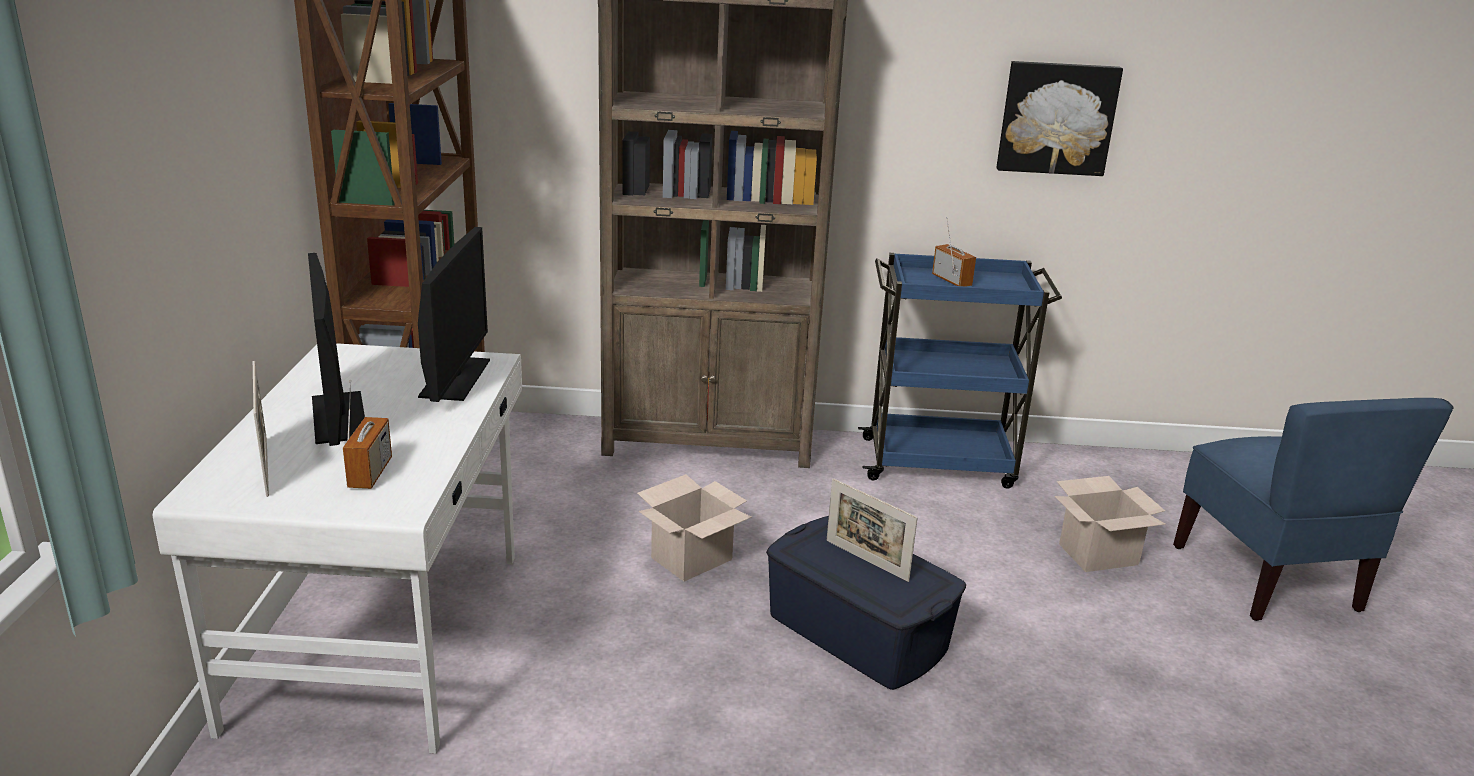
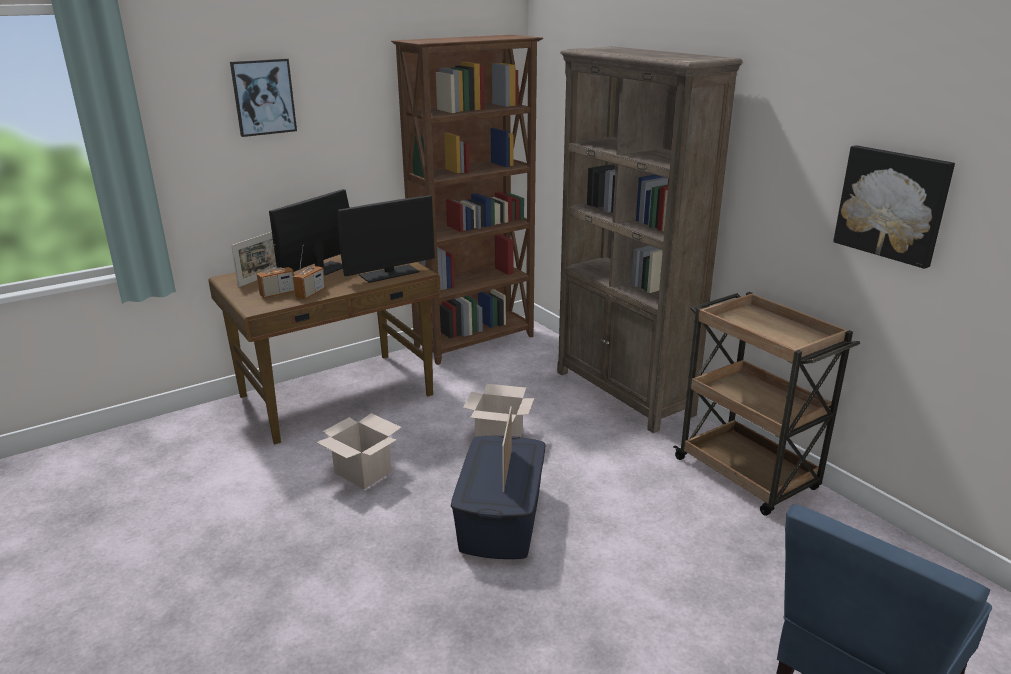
camera: 55 degrees right, 0 degrees up
(165, 93) = (263, 97): none -> picture
(385, 636) = (338, 396): white desk -> brown desk
(940, 462) = (748, 475): blue cart -> brown cart
(951, 280) = (765, 324): radio -> radio (310, 293)
(1099, 553) = (742, 588): cardboard box -> cardboard box (364, 472)

